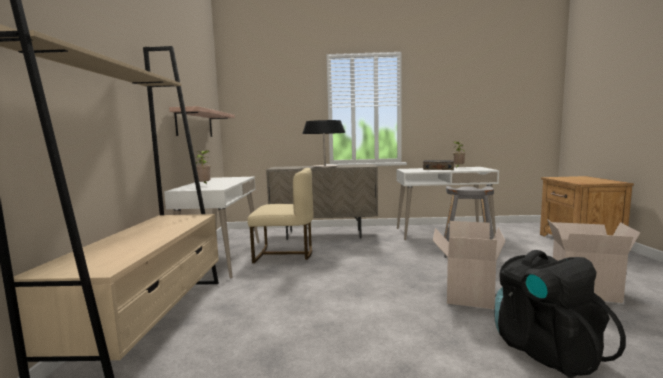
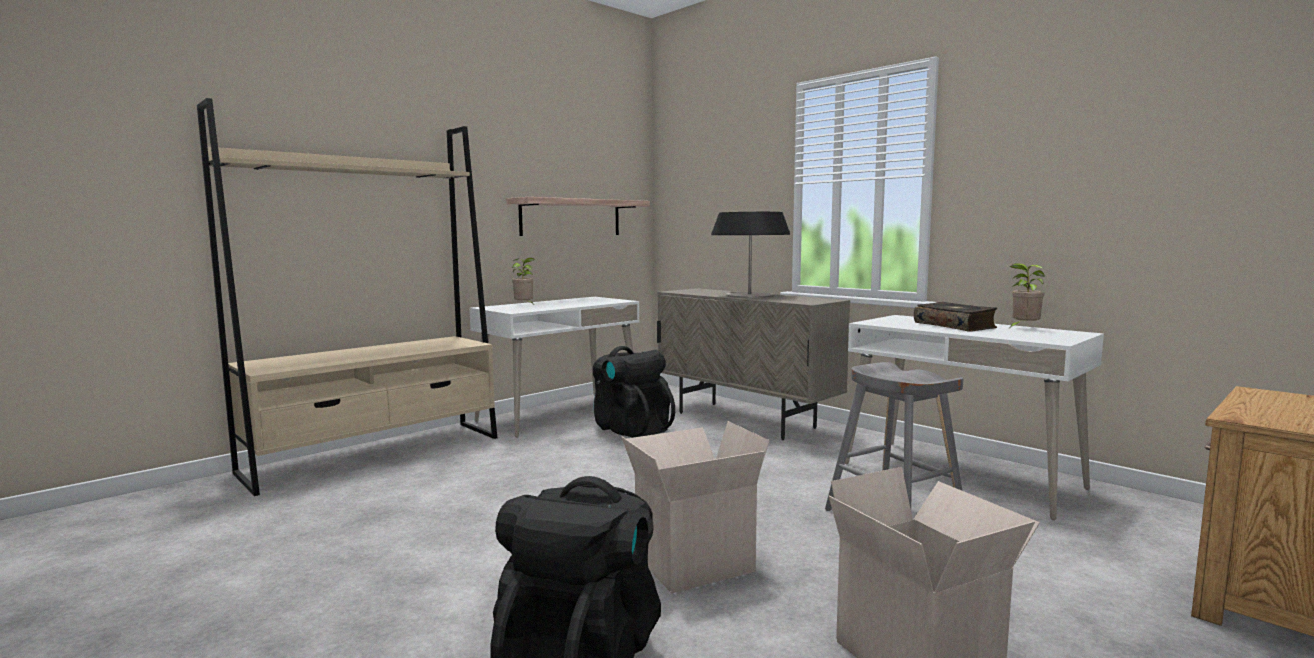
camera: 45 degrees right, 0 degrees up
(284, 254) = (630, 429): beige chair -> black backpack

